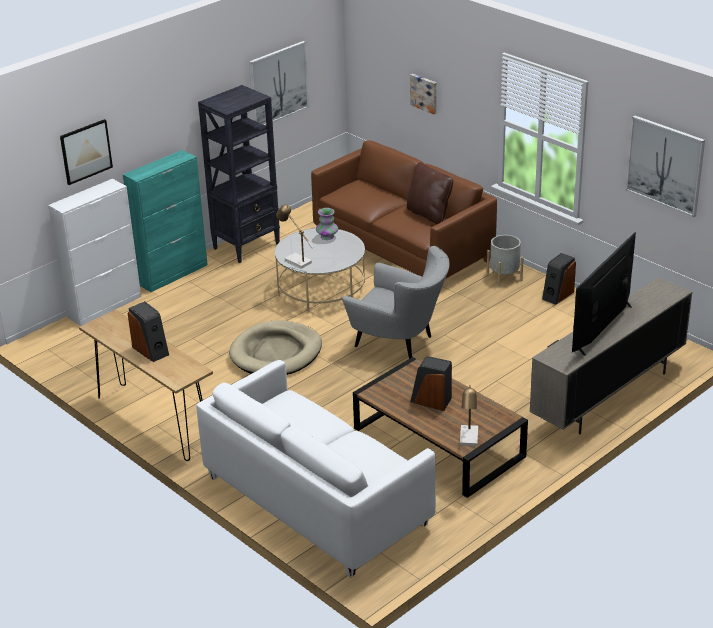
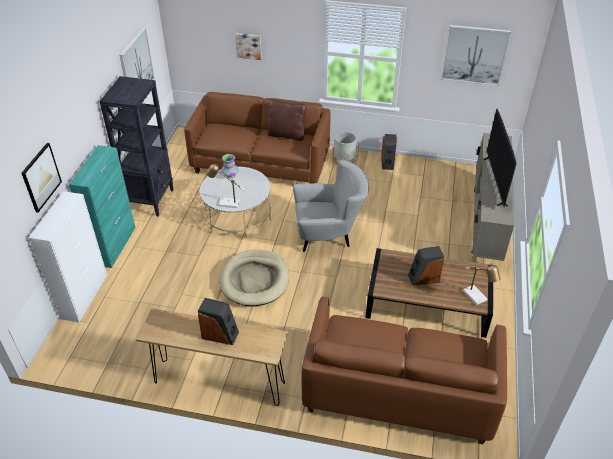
camera: 35 degrees left, 10 degrees up
(316, 500) = (398, 391): white sofa -> brown sofa

